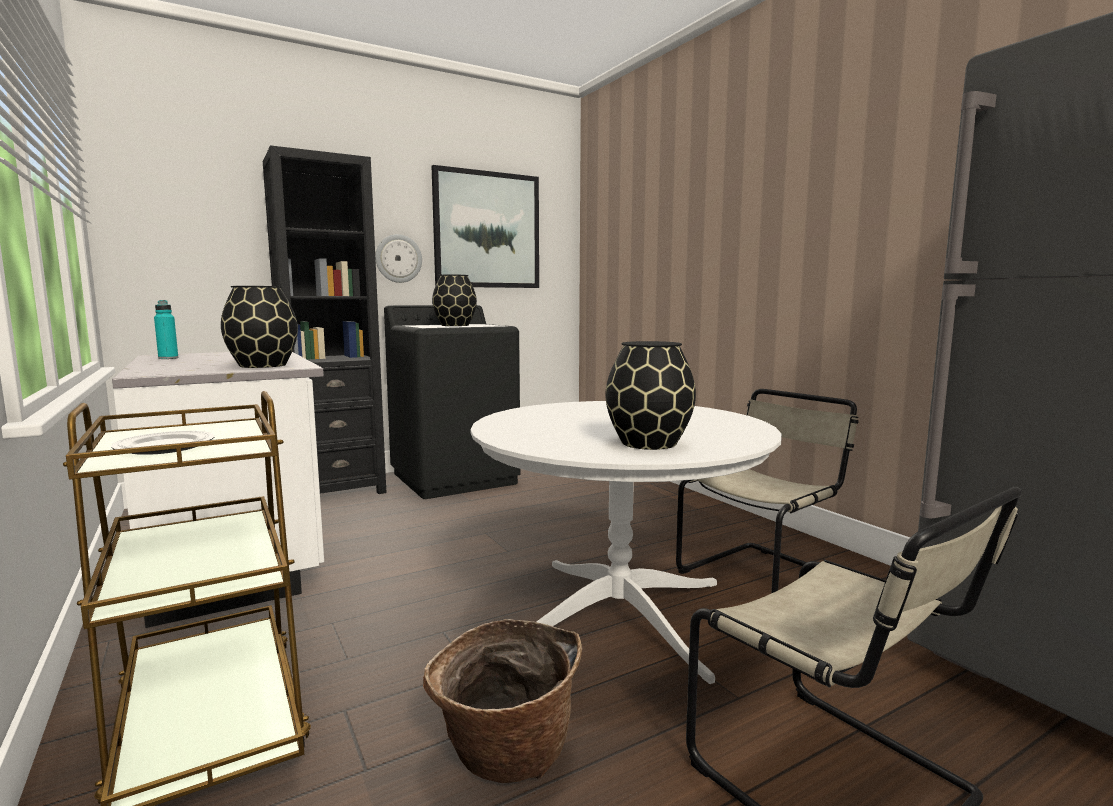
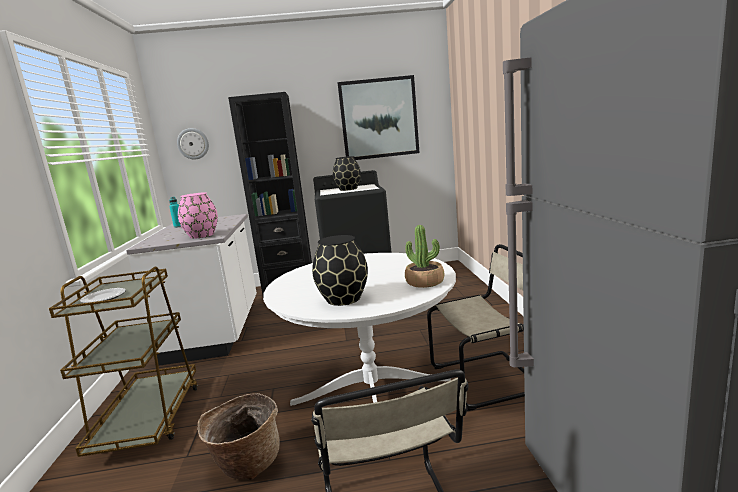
camera: 25 degrees right, 5 degrees up
(262, 365) = (201, 235): black vase -> pink vase
(398, 258) = (321, 146): wall clock -> wall clock (193, 143)
(730, 424) = (425, 282): none -> potted plant

